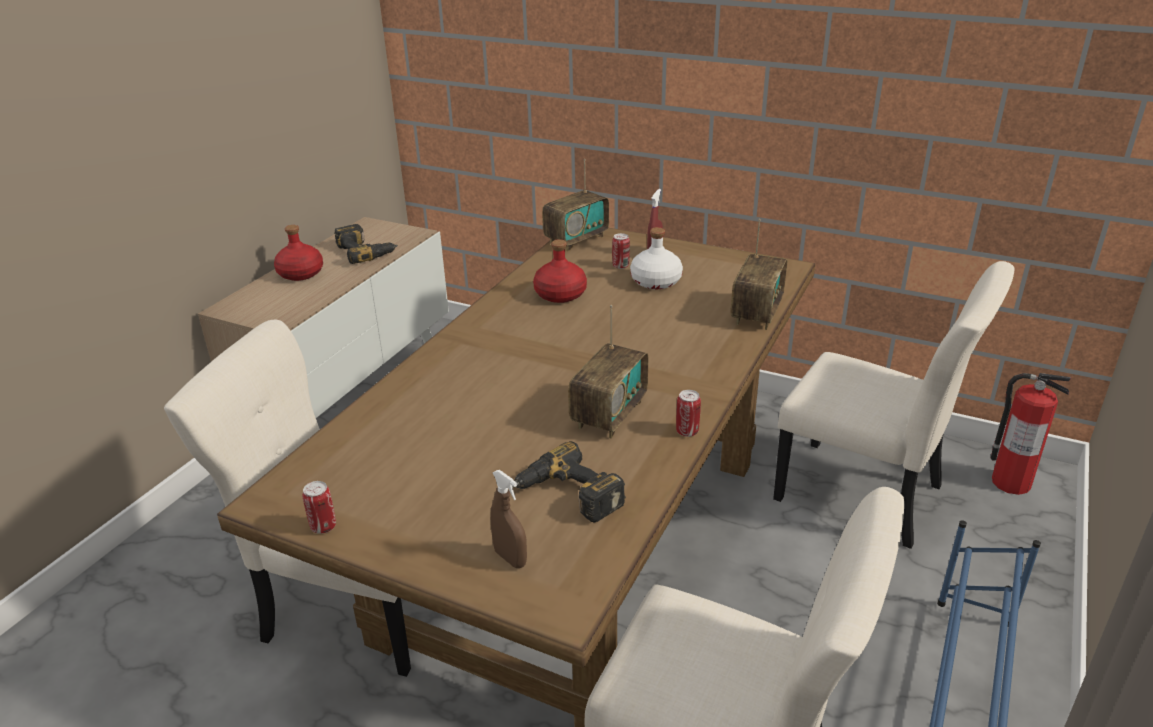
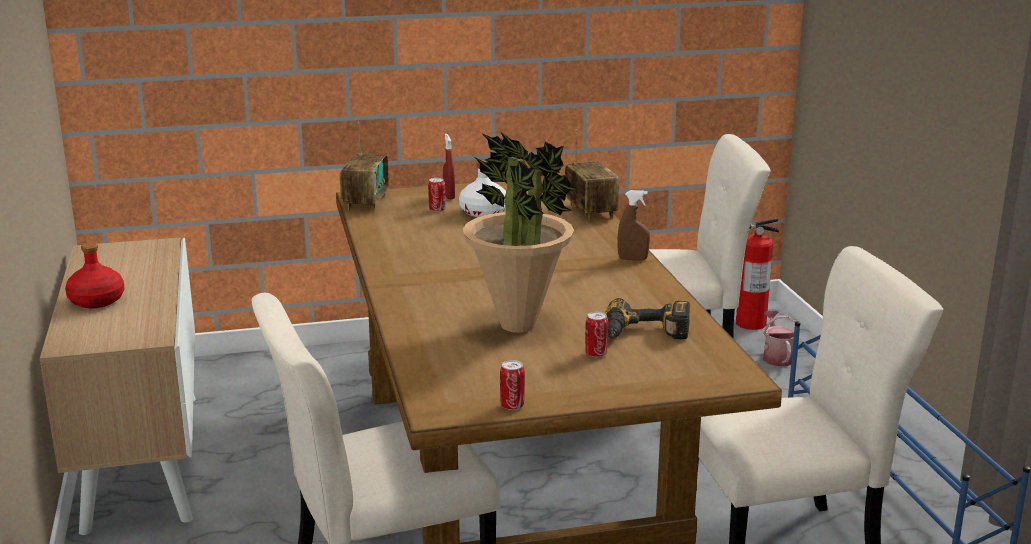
camera: 40 degrees left, 10 degrees down
(366, 251) = (135, 268): power drill -> none
(478, 430) = (519, 325): none -> potted plant
(510, 558) = (667, 372): brown spray bottle -> brown spray bottle (632, 259)
(560, 294) = (423, 238): red bottle -> none
(609, 414) = (593, 289): radio -> none
(687, 431) = (659, 281): can -> can (596, 354)
(994, 538) = (777, 356): none -> watering can

